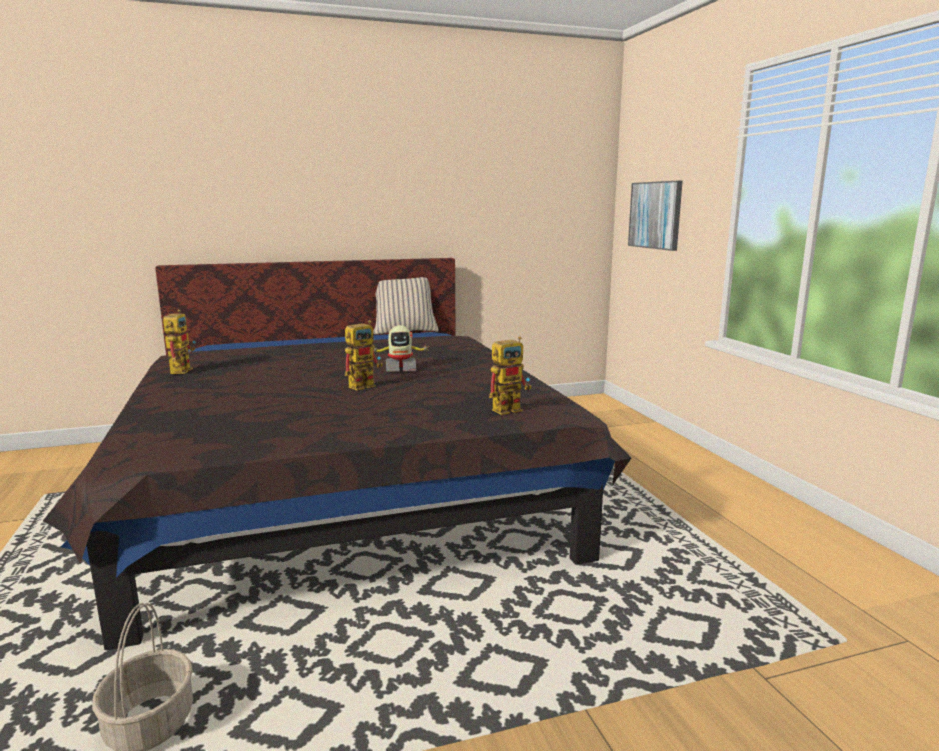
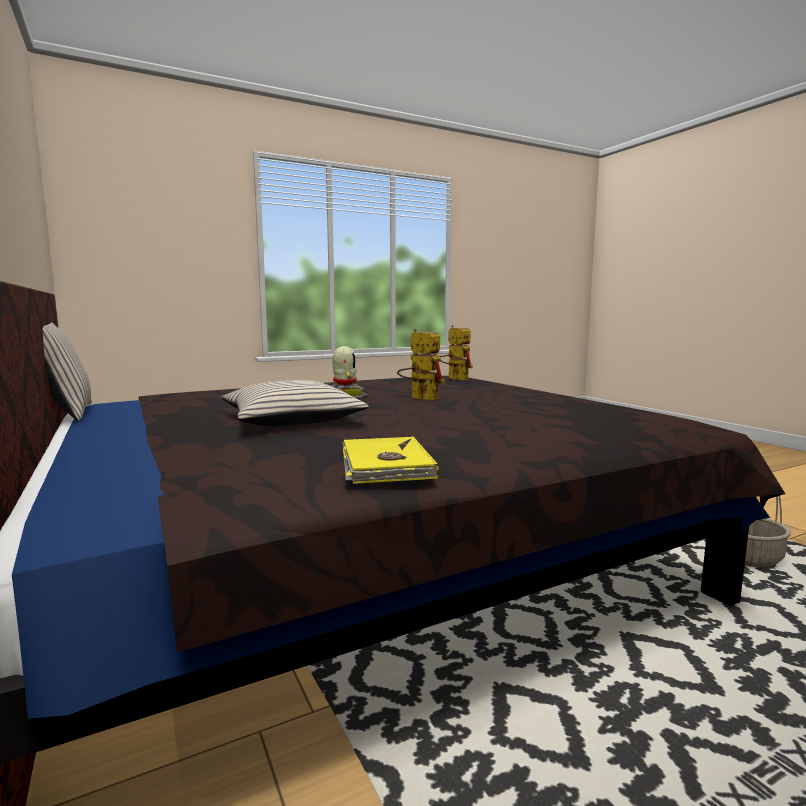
camera: 100 degrees left, 5 degrees down
(181, 369) = (384, 465): toy robot -> yellow book
(311, 358) = (292, 420): none -> beige pillow
(655, 215) = (148, 257): picture -> none

